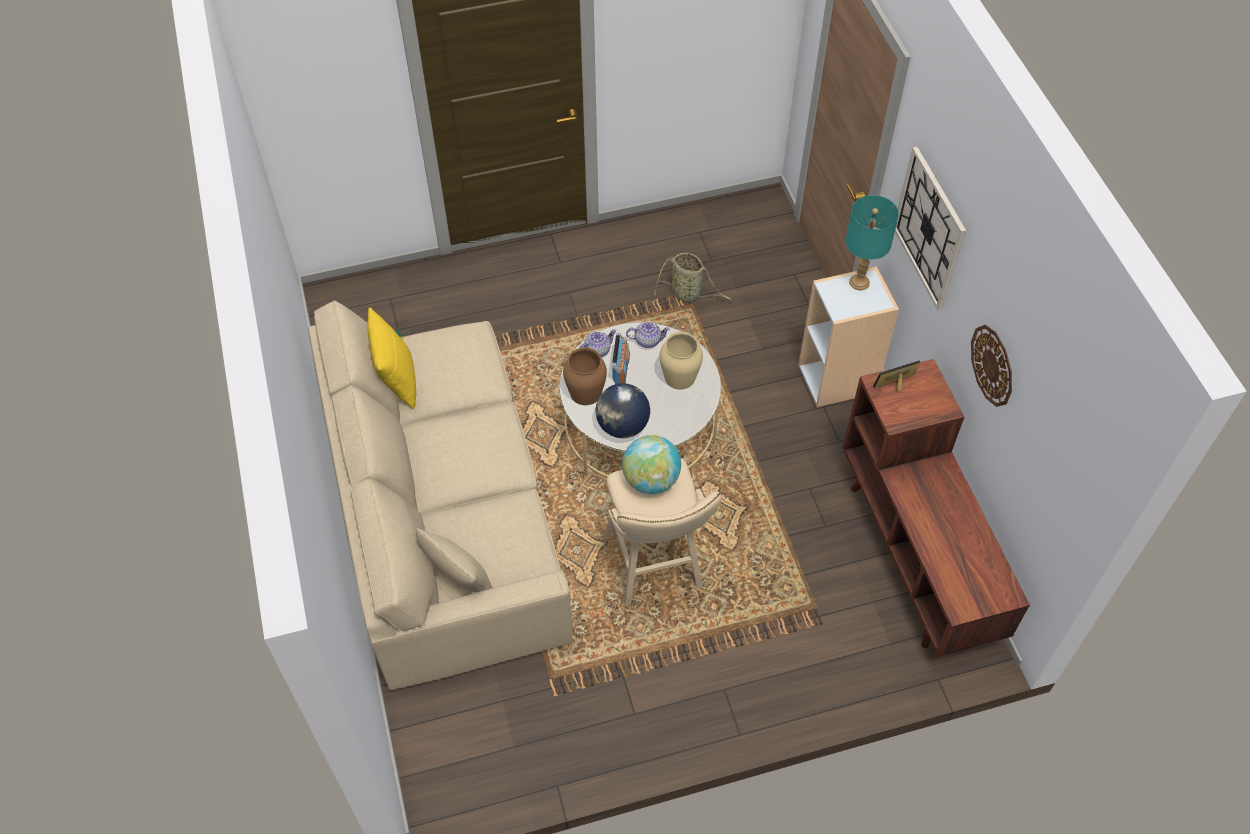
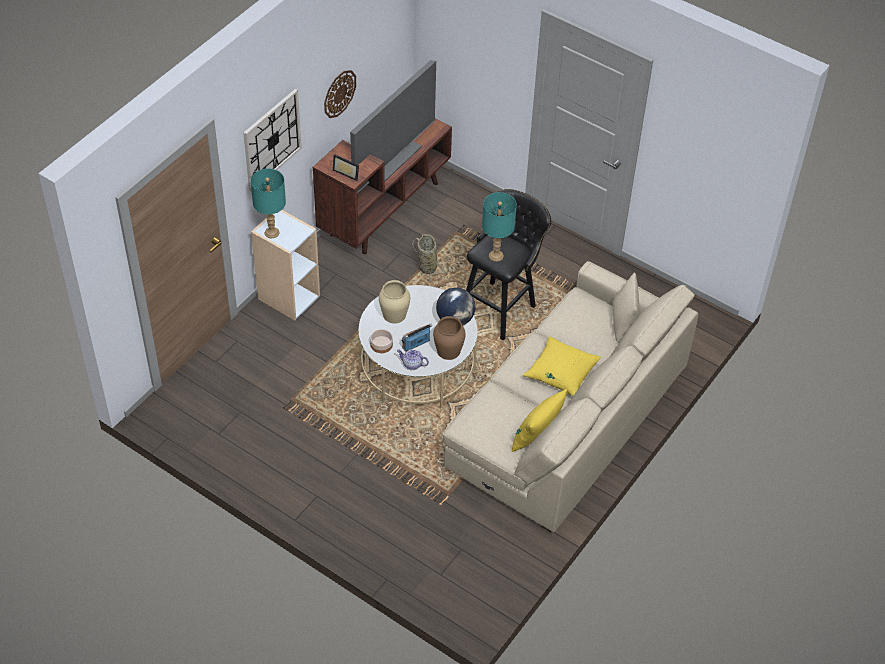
camera: 130 degrees left, 5 degrees down
(449, 458) = (561, 373): none -> yellow pillow
(648, 340) = (381, 344): teapot -> bowl
(651, 480) = (496, 255): globe -> turquoise table lamp
(656, 573) = (502, 305): beige stool -> black stool
(688, 294) = (283, 407): basket -> basket (426, 266)
(936, 513) = (390, 157): none -> television

